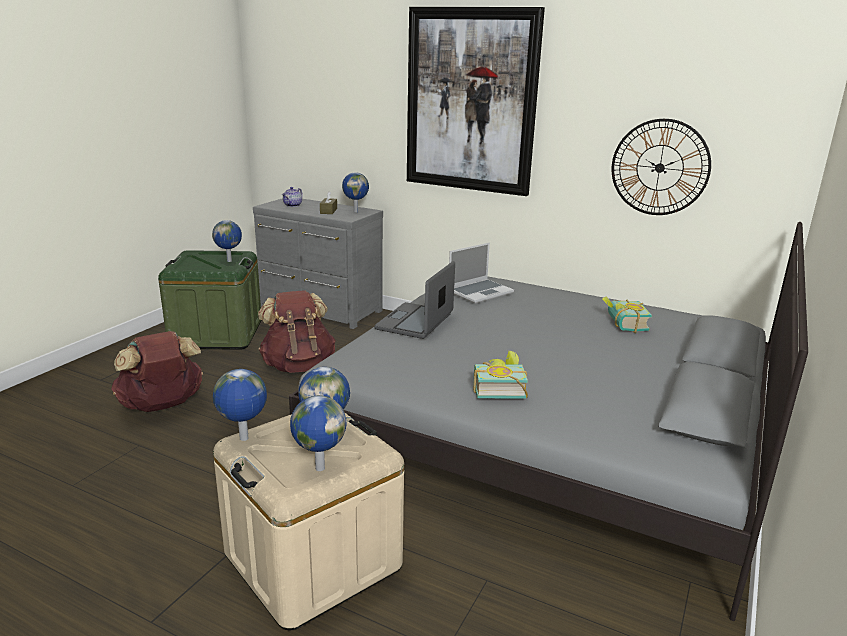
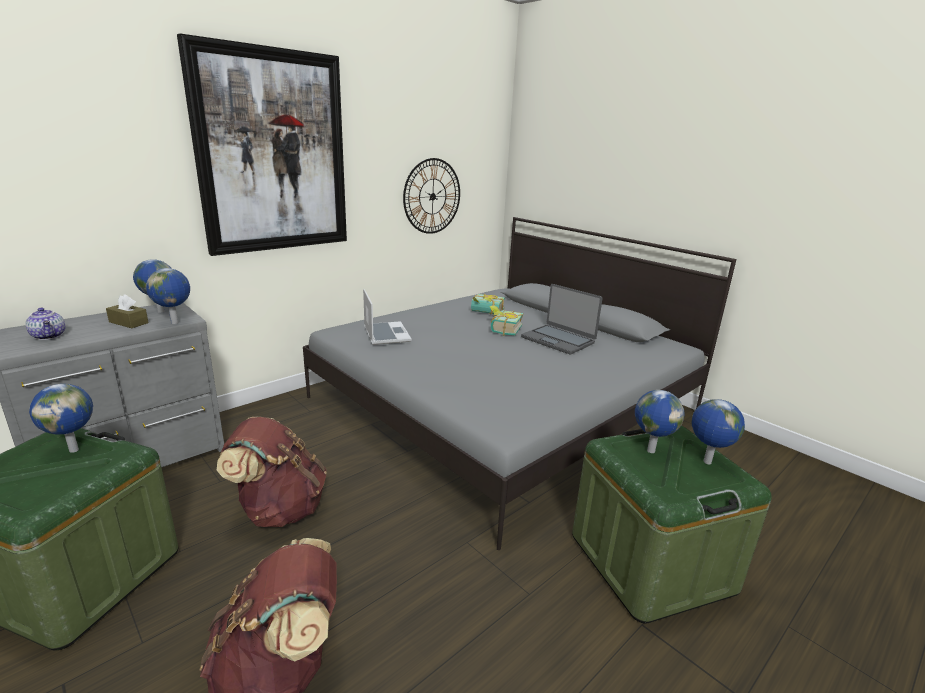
camera: 70 degrees left, 0 degrees up
(244, 439) = (666, 493): globe -> globe (175, 323)
(313, 560) = (650, 562): beige storage box -> green storage box
(415, 322) = (427, 373): laptop -> laptop (558, 340)
(498, 389) = (573, 372): book -> book (502, 330)

